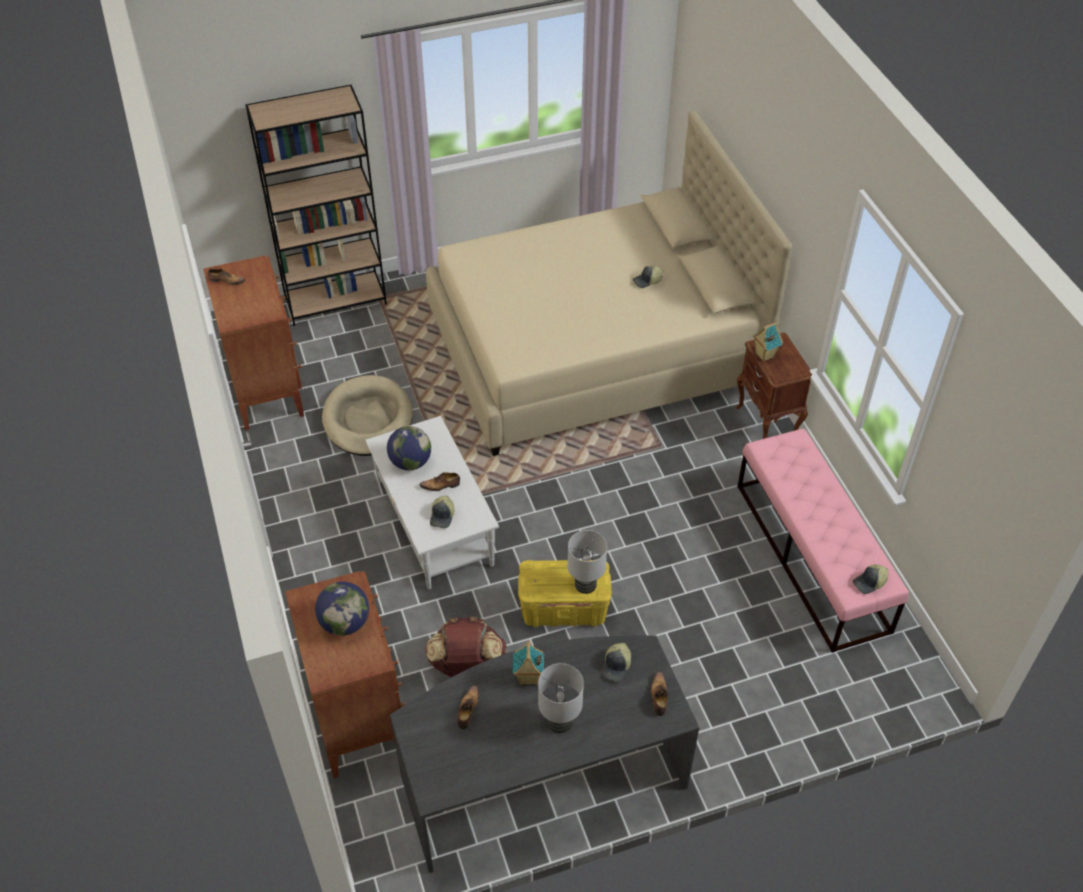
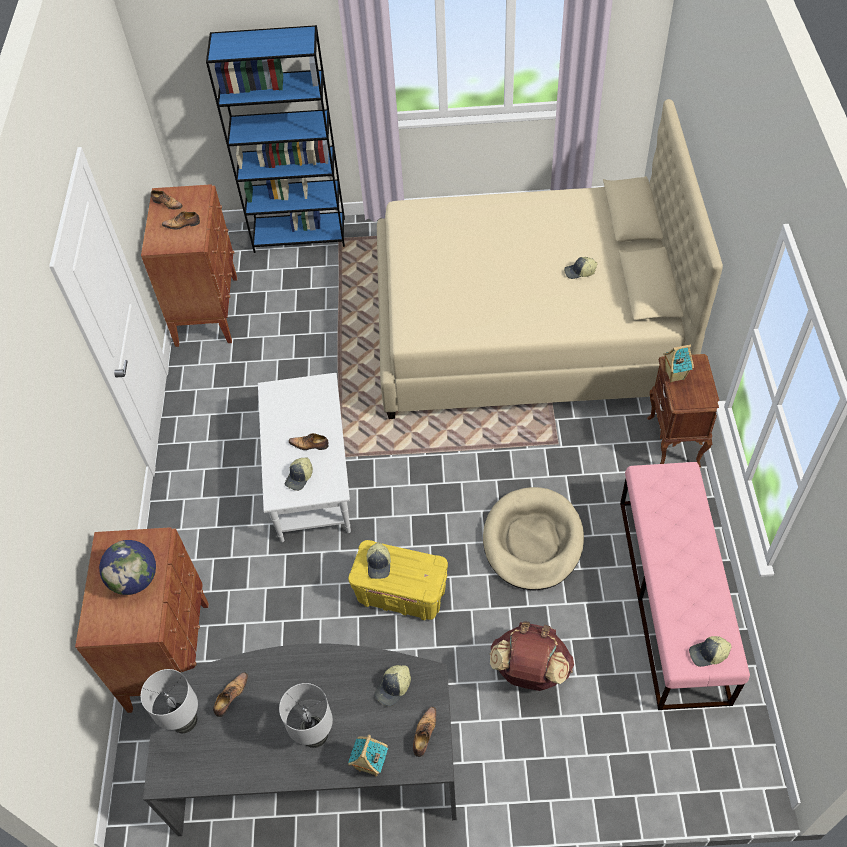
camera: 20 degrees right, 5 degrees up
(251, 298) = (182, 225): none -> shoe
(336, 301) = (300, 235): beige bookcase -> blue bookcase
(368, 419) = (287, 358): beige dog bed -> beige dog bed (532, 541)
(410, 462) = (290, 415): globe -> none
(466, 665) = (288, 629): brown backpack -> brown backpack (529, 671)
(528, 678) = (301, 678): toy house -> toy house (370, 765)
(545, 578) = (379, 564): none -> cap
(585, 584) = (416, 580): grey table lamp -> grey table lamp (184, 720)

